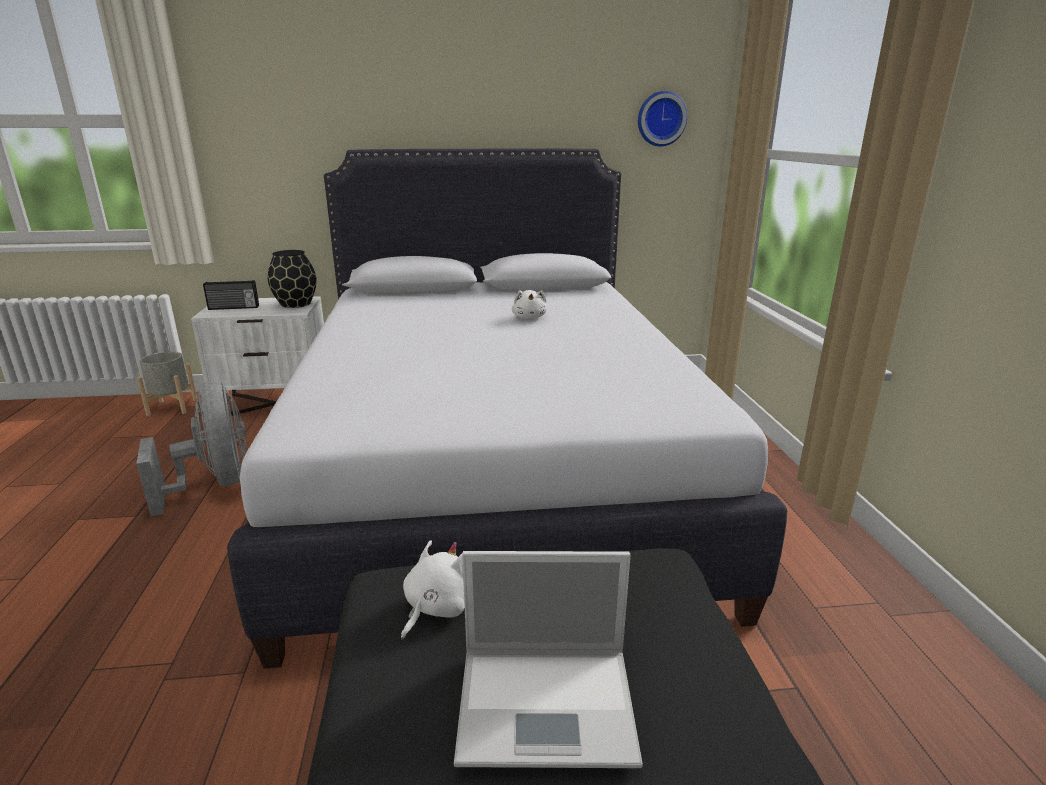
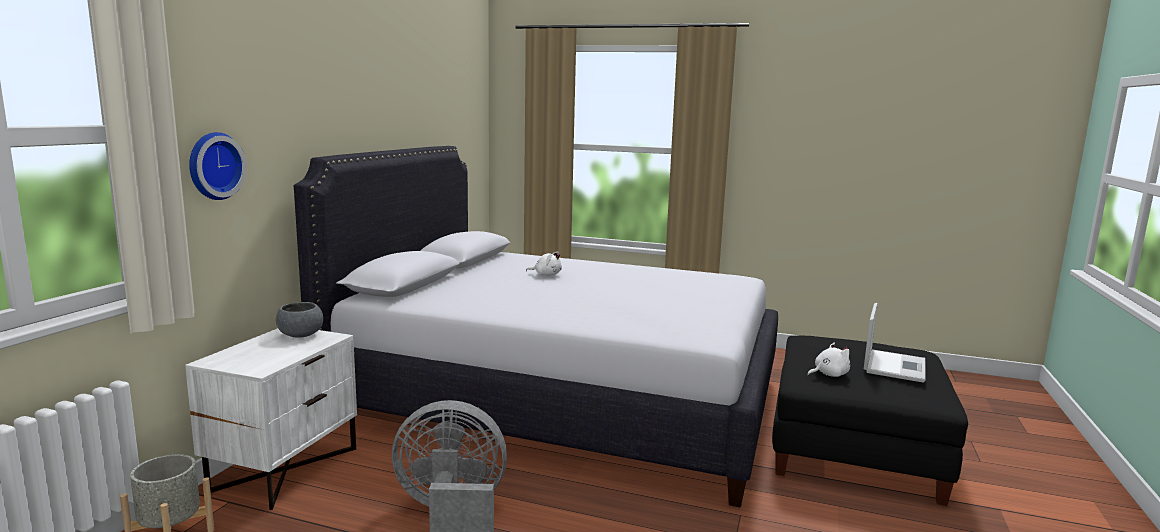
camera: 65 degrees left, 10 degrees down
(233, 308) = (256, 358): radio -> none
(295, 304) = (300, 335): black vase -> grey bowl
(436, 607) = (828, 374): white plush toy -> white plush toy turned 105 degrees clockwise
(661, 119) = (466, 121): wall clock -> wall clock (213, 166)

